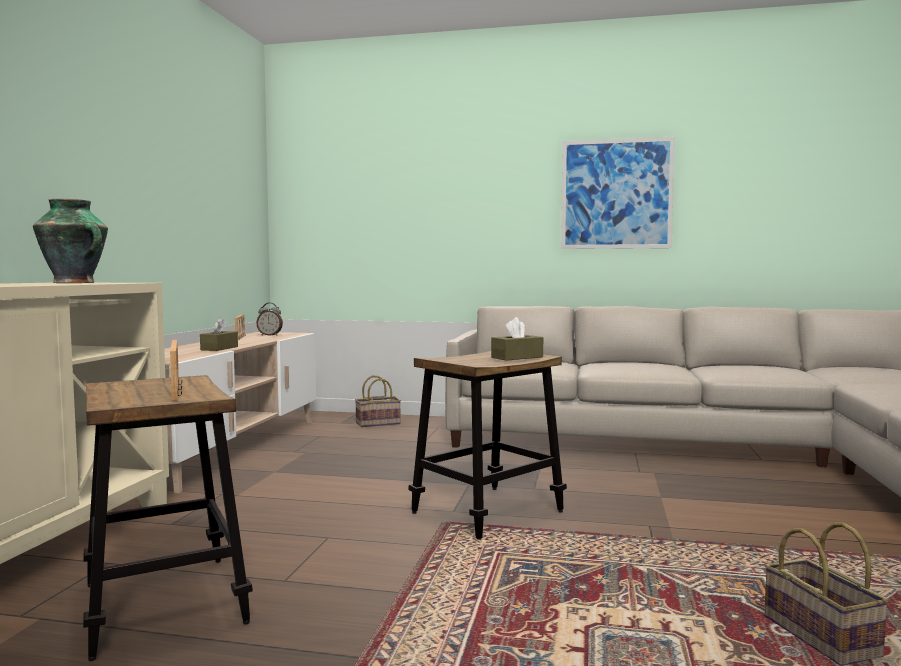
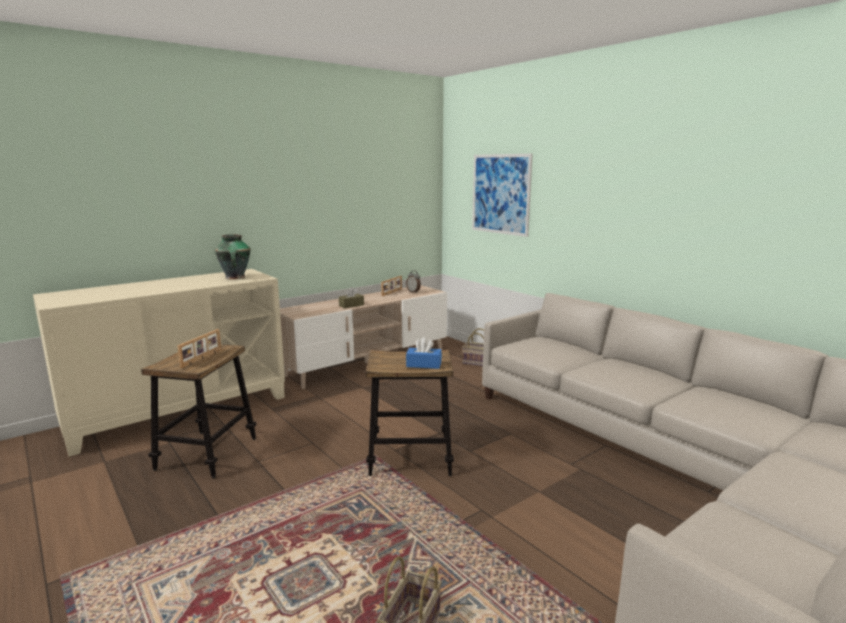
camera: 40 degrees right, 10 degrees up
(517, 357) = (424, 364): brown tissue box -> blue tissue box
(616, 194) = (672, 207): picture -> picture (500, 194)

